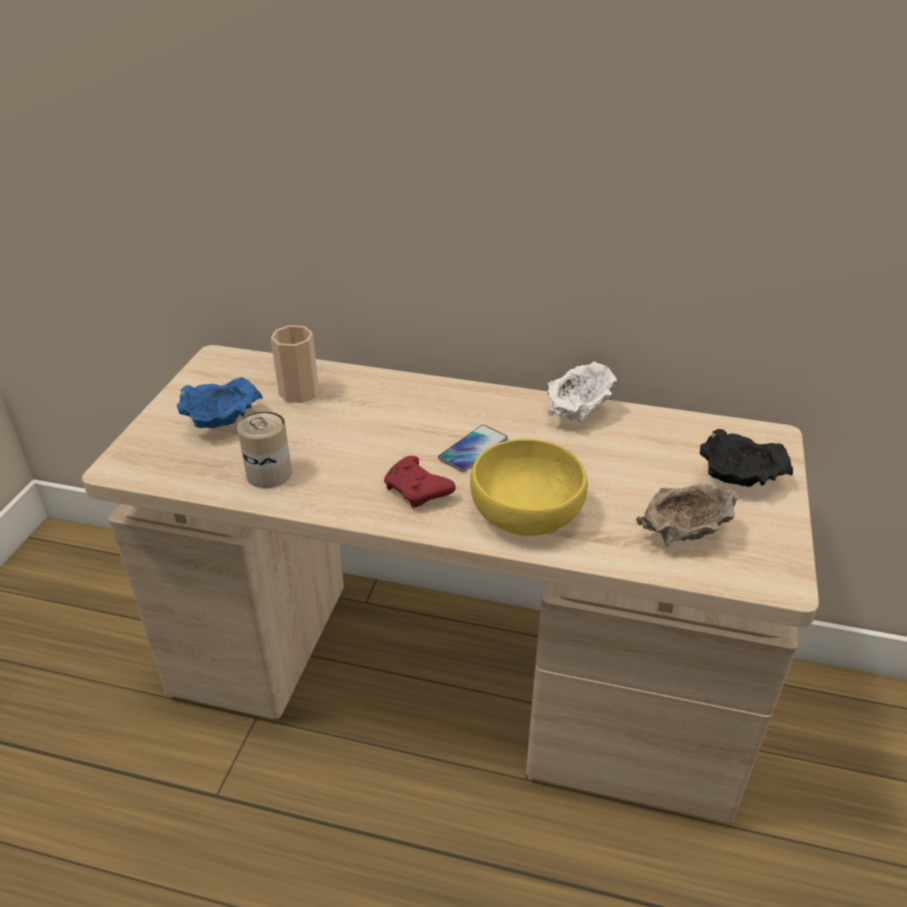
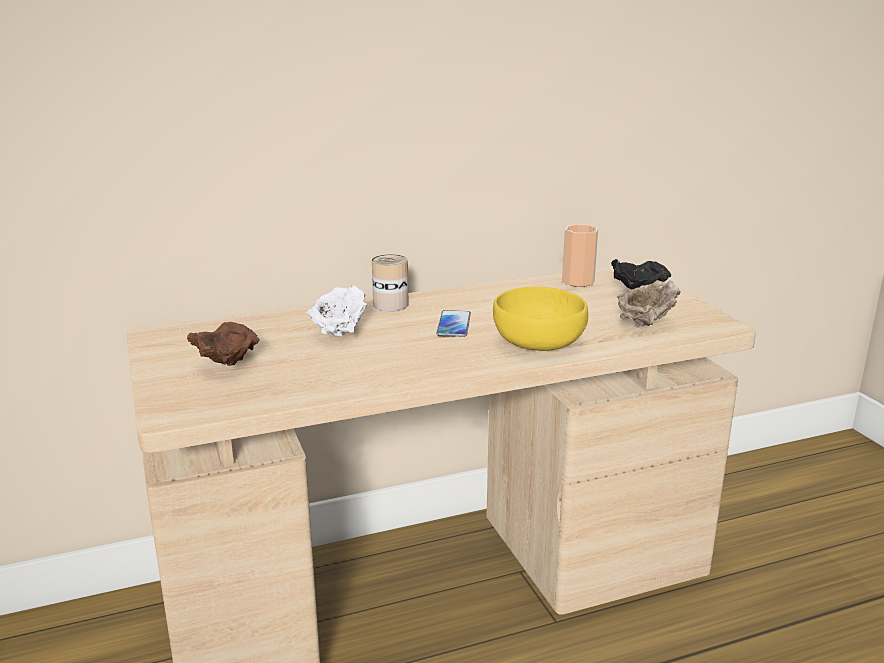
camera: 35 degrees left, 15 degrees down
(224, 424) = (228, 366): blue bowl -> brown bowl
(269, 473) = (317, 379): can -> can (390, 304)
(299, 392) = (266, 333): cup -> cup (578, 281)
(418, 492) = (449, 354): red game controller -> none
(576, 413) = (495, 291): white bowl -> white bowl (338, 333)

